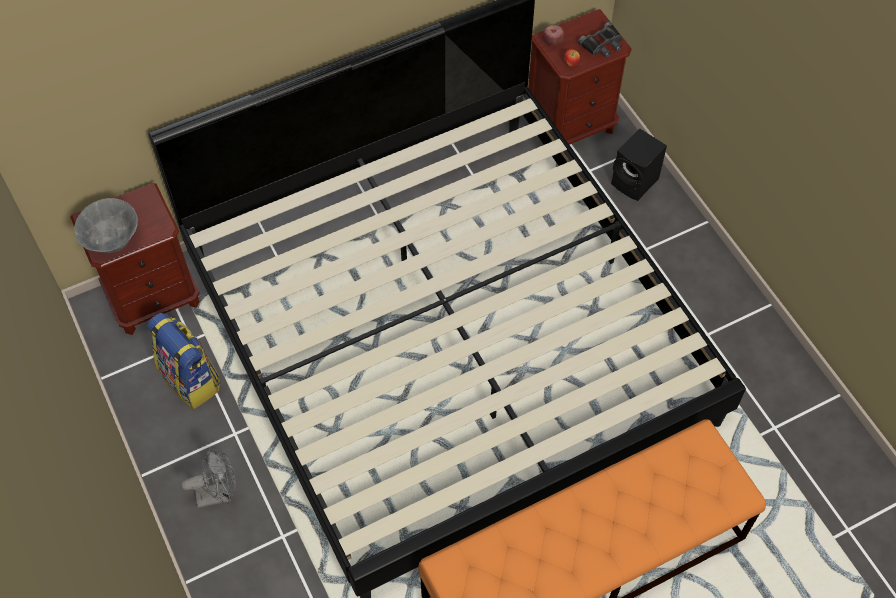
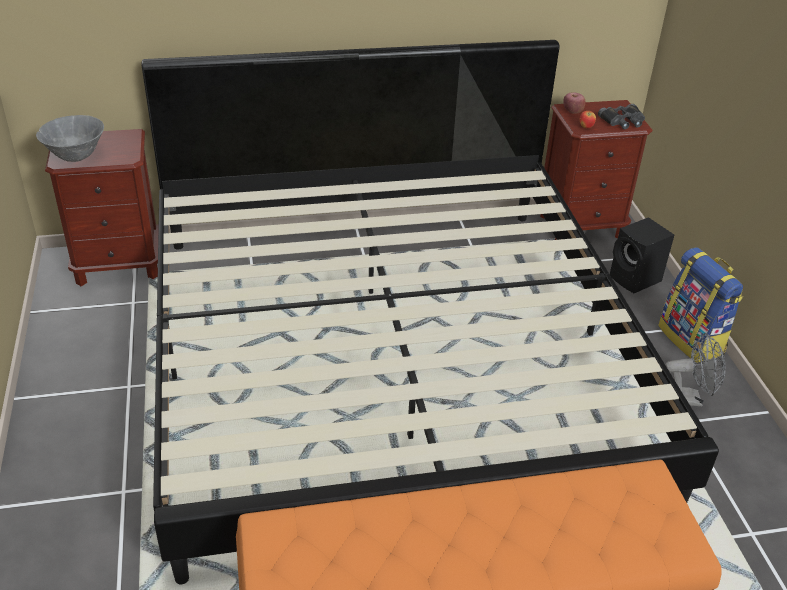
camera: 15 degrees right, 20 degrees down
(191, 379) = (113, 332): backpack -> backpack (692, 340)
(219, 494) = (80, 434): grey fan -> grey fan (688, 398)

